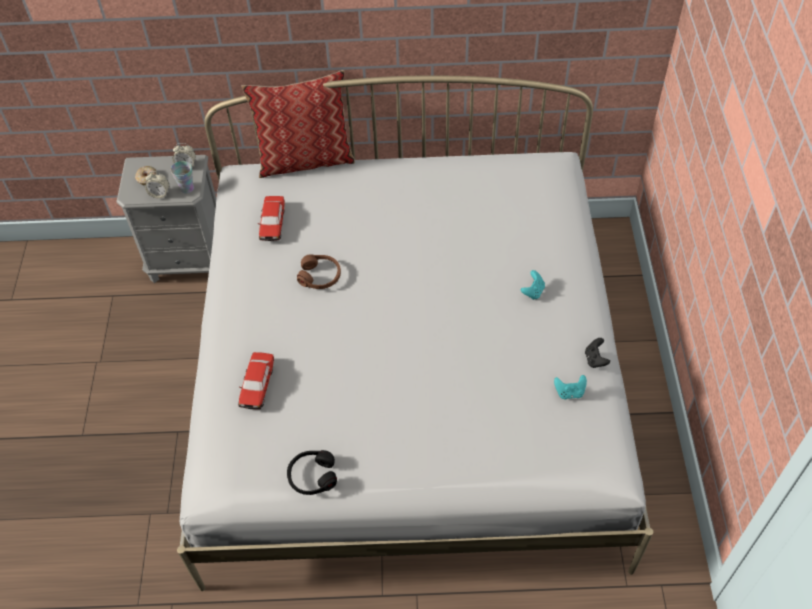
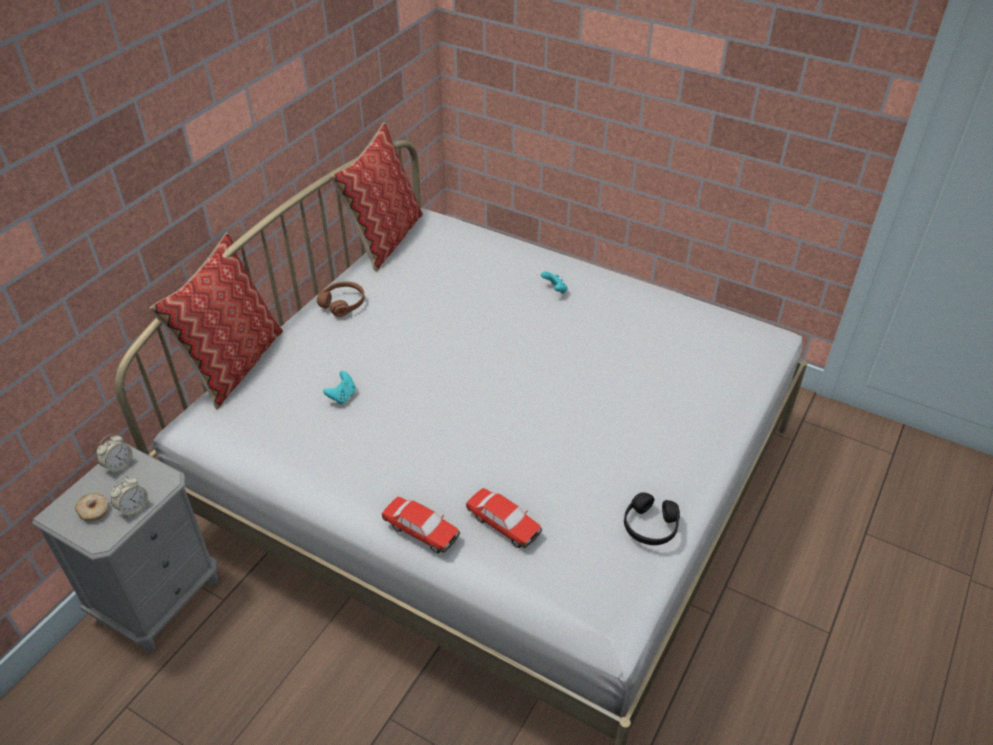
camera: 60 degrees left, 10 degrees down
(187, 188) = (155, 479): cup -> none
(273, 223) = (296, 423): toy car -> toy car (421, 530)
(320, 276) = (405, 416): brown headphones -> brown headphones (343, 303)
(505, 155) = (384, 239): none -> pillow
(569, 392) = (676, 317): turquoise game controller -> turquoise game controller (342, 396)
(595, 359) = (653, 290): black game controller -> none

